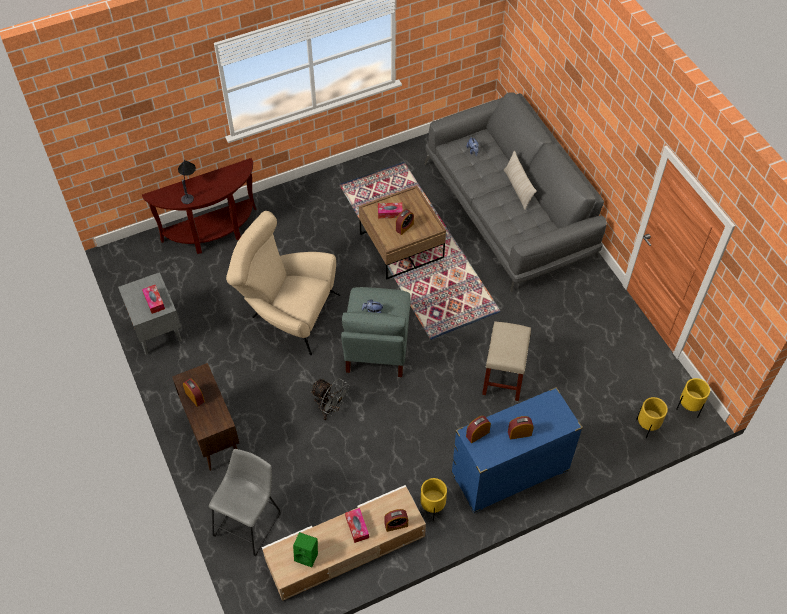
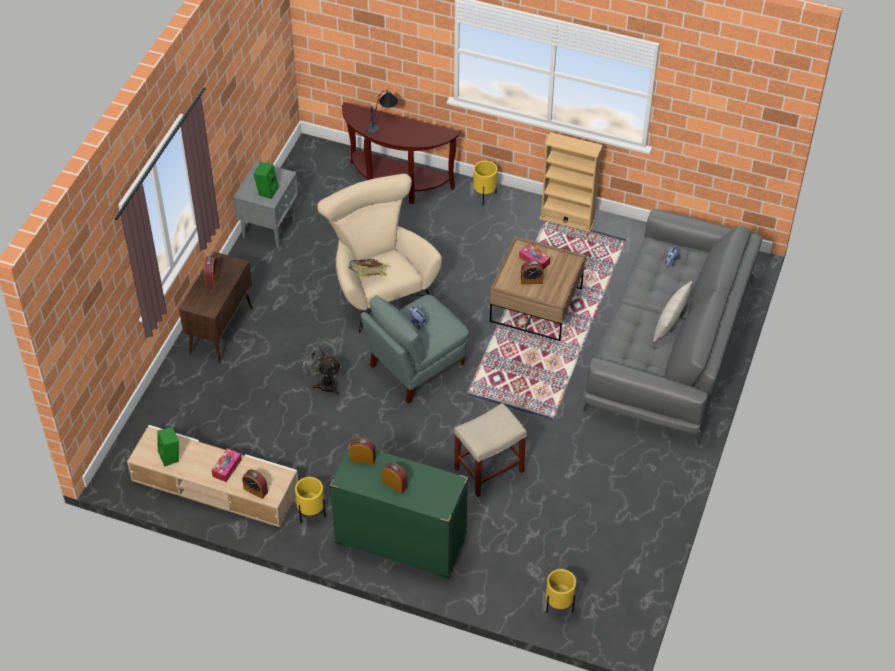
camera: 45 degrees right, 5 degrees down
(154, 301) = (267, 190): tissue box -> green speaker
(249, 521) = (174, 411): grey stool -> none
(293, 308) = (367, 276): none -> book
(330, 409) = (324, 382): grey fan -> grey fan turned 150 degrees clockwise
(353, 175) = (567, 219): none -> beige bookcase
(509, 473) = (400, 541): blue dresser -> green dresser
(688, 408) = (616, 624): yellow planter -> yellow planter (484, 196)

